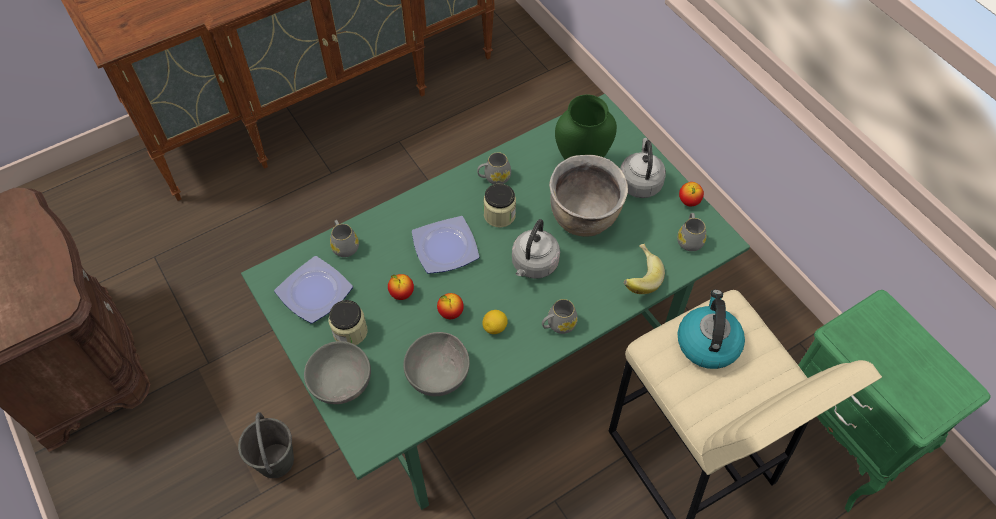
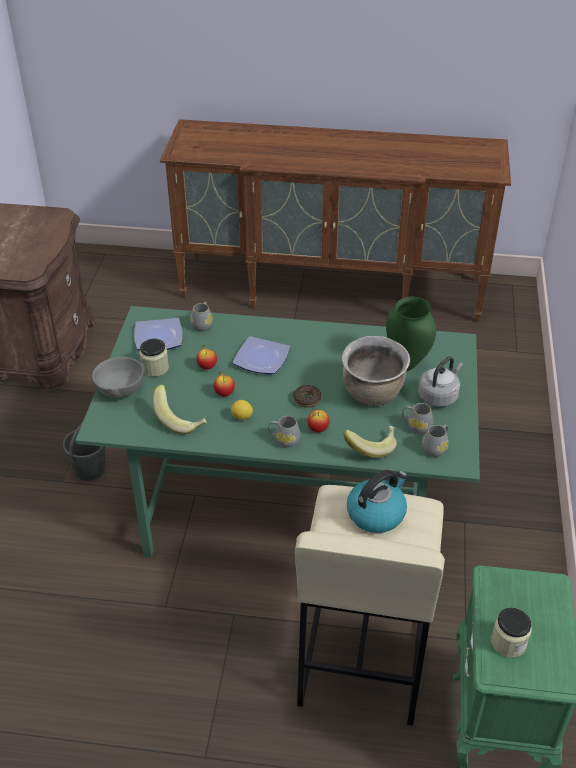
camera: 40 degrees right, 15 degrees down
(439, 374) = (180, 420): grey bowl -> banana
(494, 177) = (338, 339): grey mug -> grey mug (416, 426)
(499, 215) = (317, 361): jar -> jar (508, 642)
(533, 265) = (307, 399): grey kettle -> donut
(689, 201) = (463, 427): apple -> apple (318, 429)

